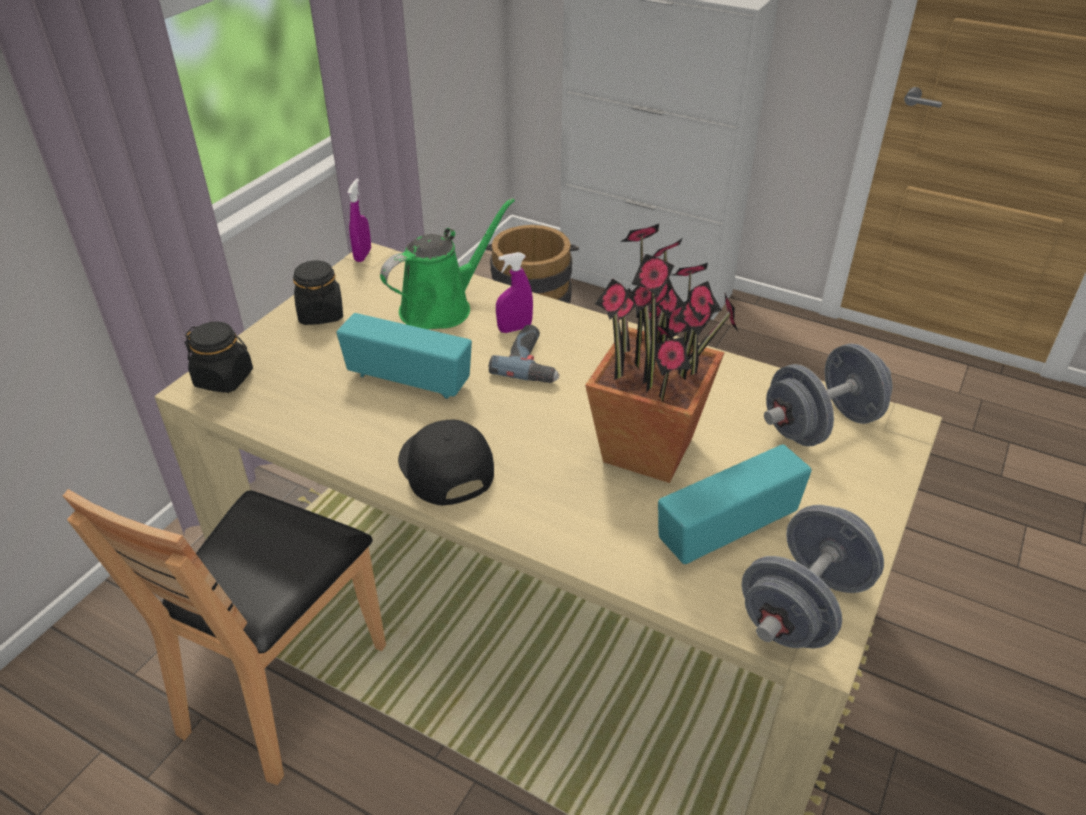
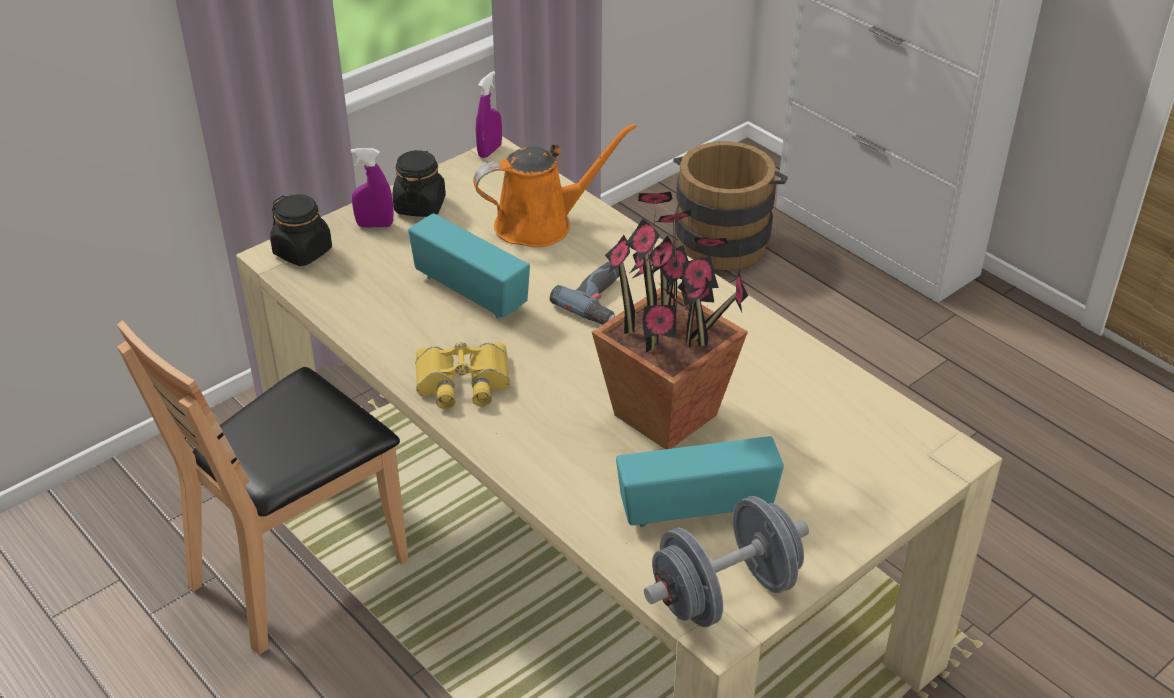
camera: 20 degrees right, 0 degrees up
(442, 307) = (541, 224): green watering can -> orange watering can
(444, 467) = (462, 383): black cap -> yellow binoculars
(514, 329) = (602, 262): purple spray bottle -> purple spray bottle (375, 225)
(820, 425) = (861, 434): grey dumbbell -> none

